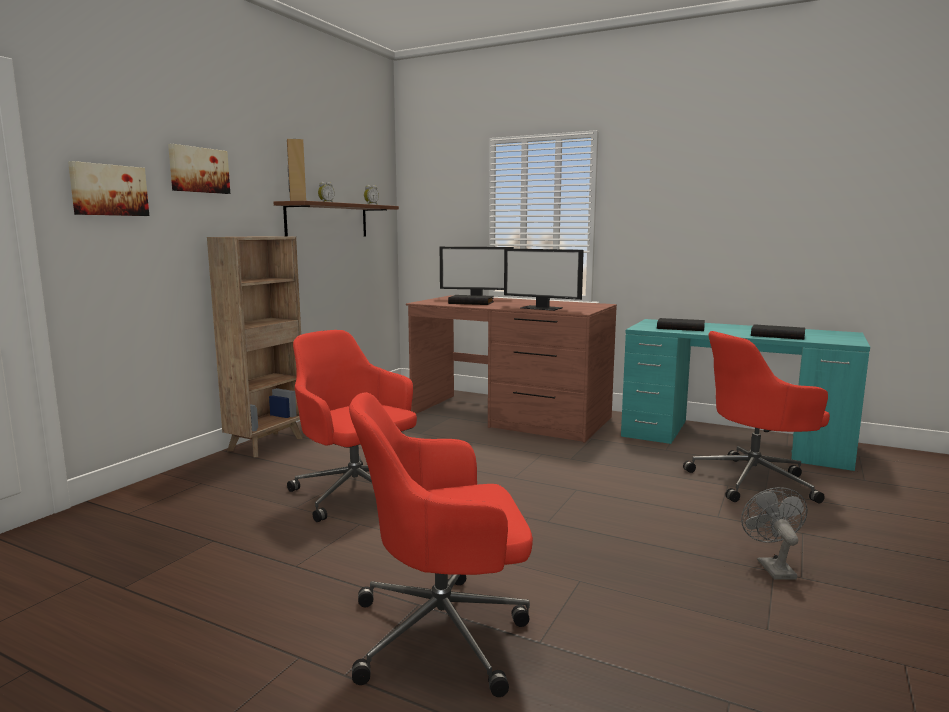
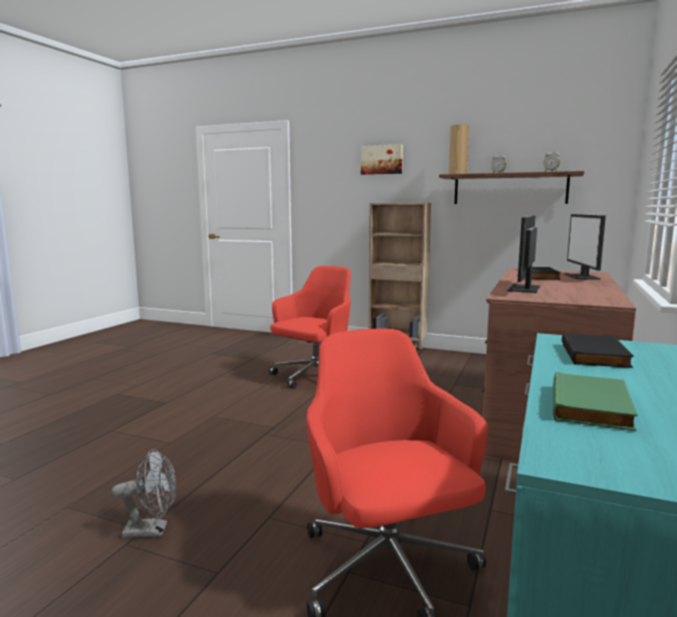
camera: 85 degrees right, 0 degrees up
(108, 190) = (325, 177): picture -> none
(444, 632) = (136, 409): red office chair -> none
(778, 335) = (593, 407): black book -> green book

